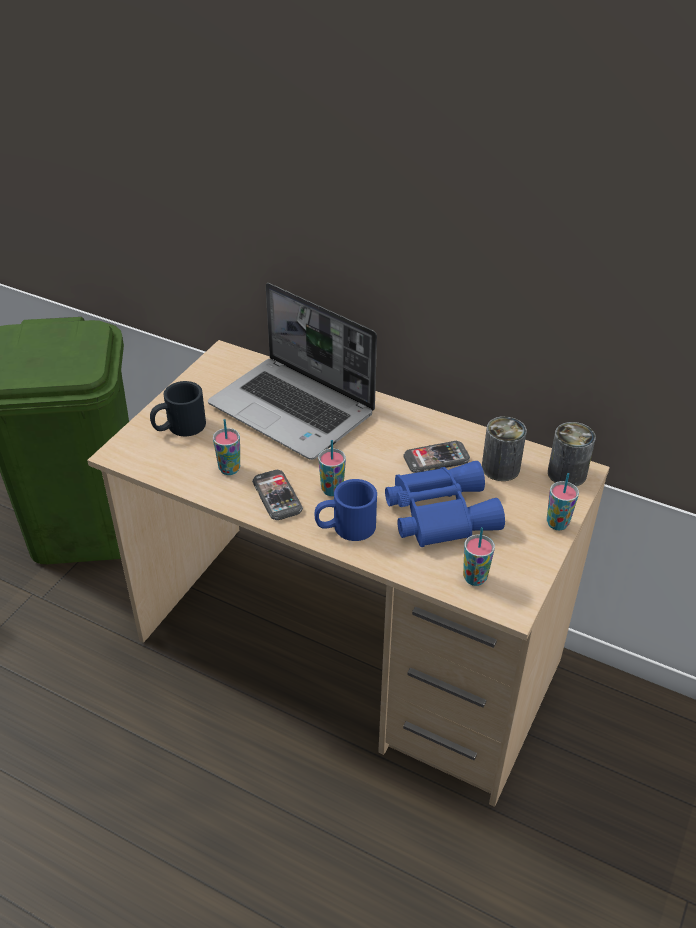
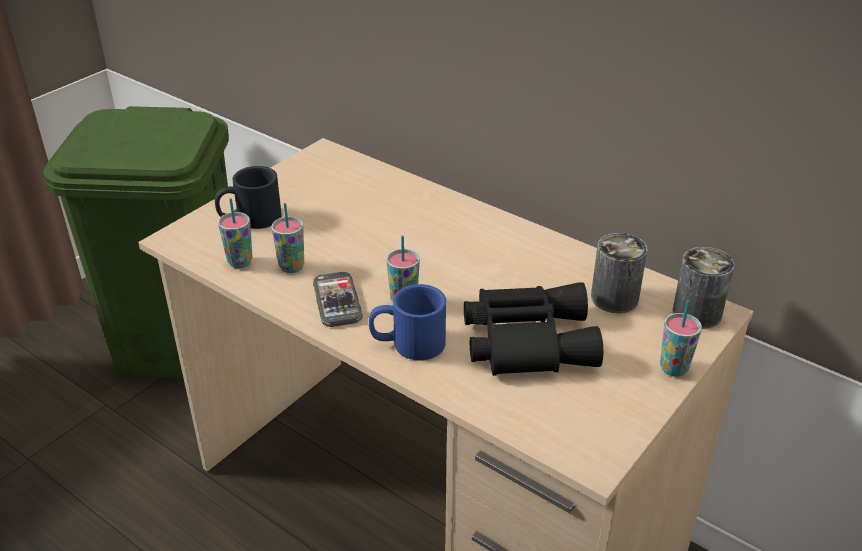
camera: 10 degrees right, 5 degrees down
(294, 410) = (384, 213): laptop -> none
(436, 459) = (538, 280): phone -> none
(438, 512) = (526, 339): blue binoculars -> black binoculars
(475, 578) = (553, 420): cup -> cup (240, 262)

